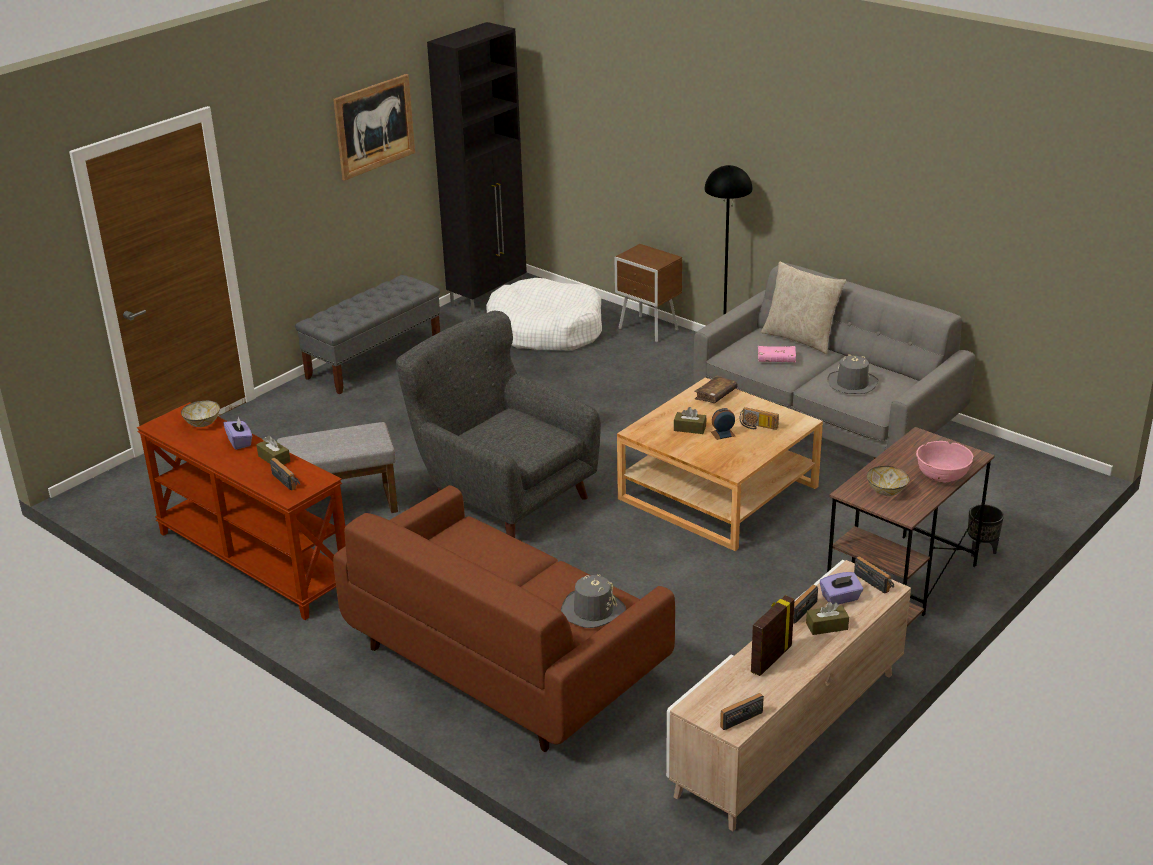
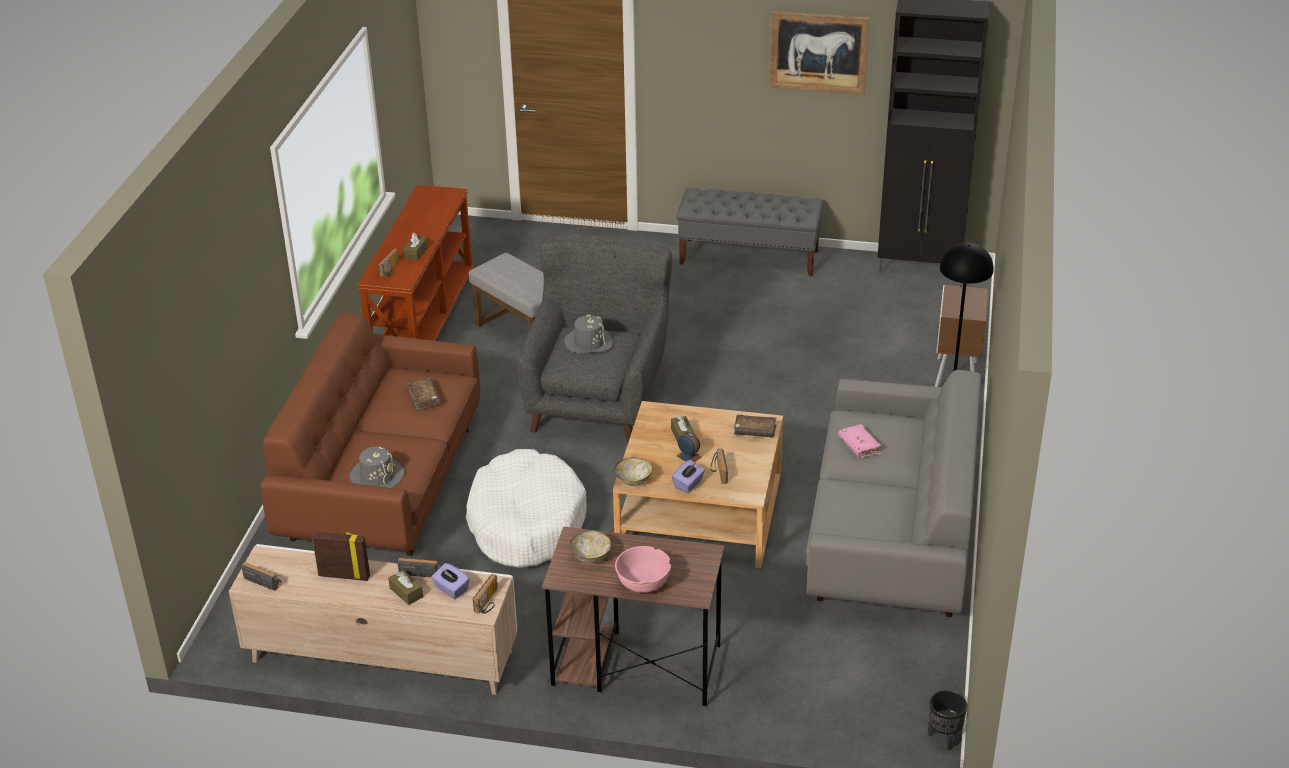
camera: 60 degrees right, 5 degrees up
(202, 423) = (441, 206): bowl -> bowl (633, 480)
(240, 442) = (428, 230): purple tissue box -> purple tissue box (688, 484)
(485, 548) = (424, 398): none -> brown book
(545, 330) = (890, 320): white dog bed -> white dog bed (526, 523)
(800, 339) = (920, 449): beige pillow -> none
(852, 384) = (854, 505): grey hat -> grey hat (588, 342)
(981, 551) = (734, 703): black planter -> black planter (944, 738)

